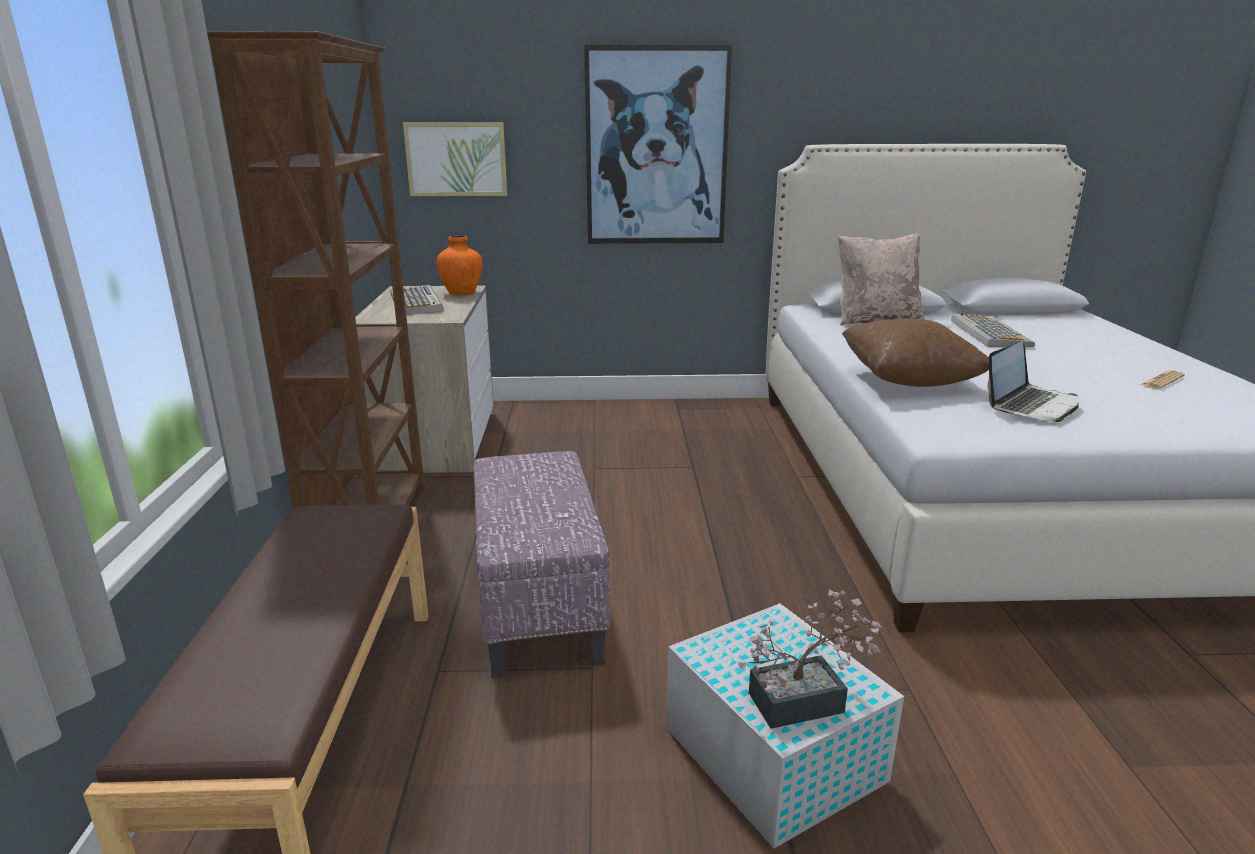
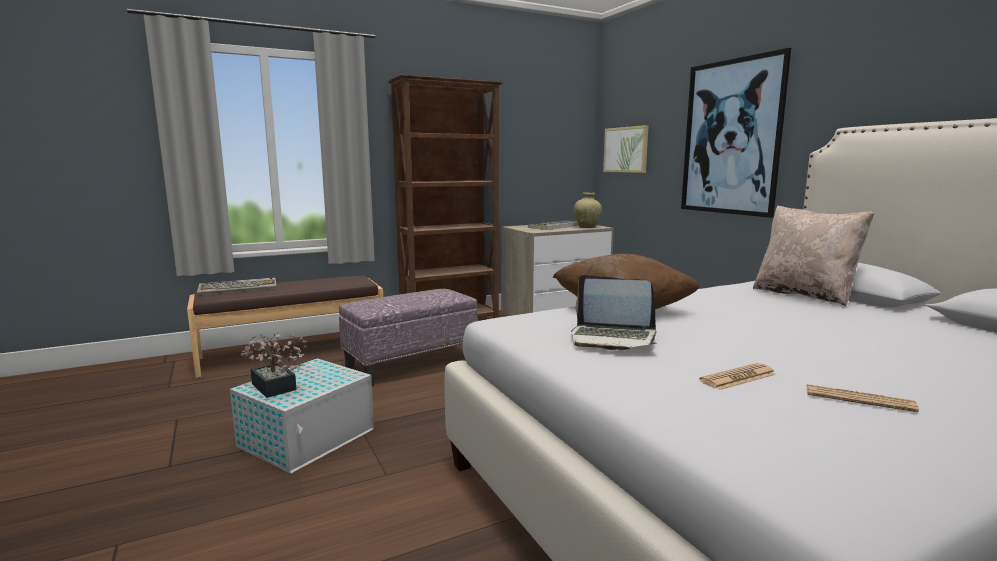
camera: 65 degrees right, 10 degrees down
(462, 293) = (587, 227): orange vase -> beige vase
(988, 332) = (869, 326): keyboard -> keyboard (239, 288)
(1125, 395) = (738, 378): none -> newspaper

